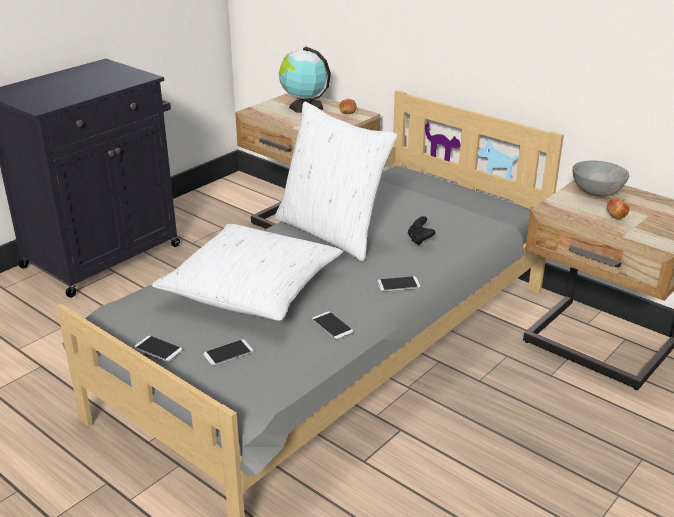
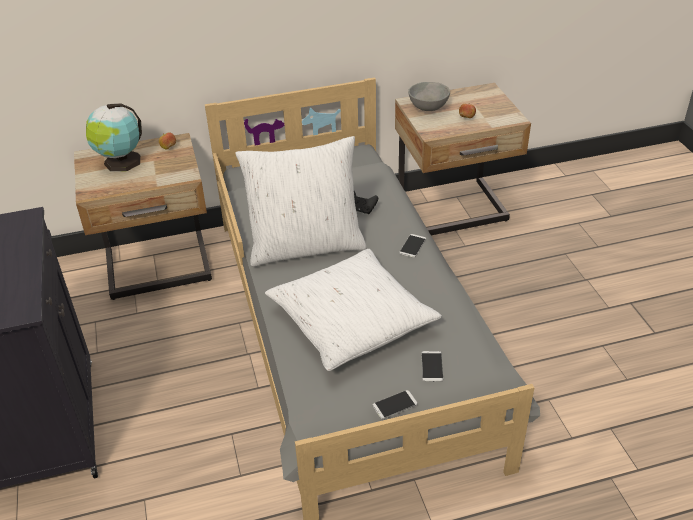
camera: 55 degrees left, 10 degrees up
(332, 326) = (439, 299): phone -> none

